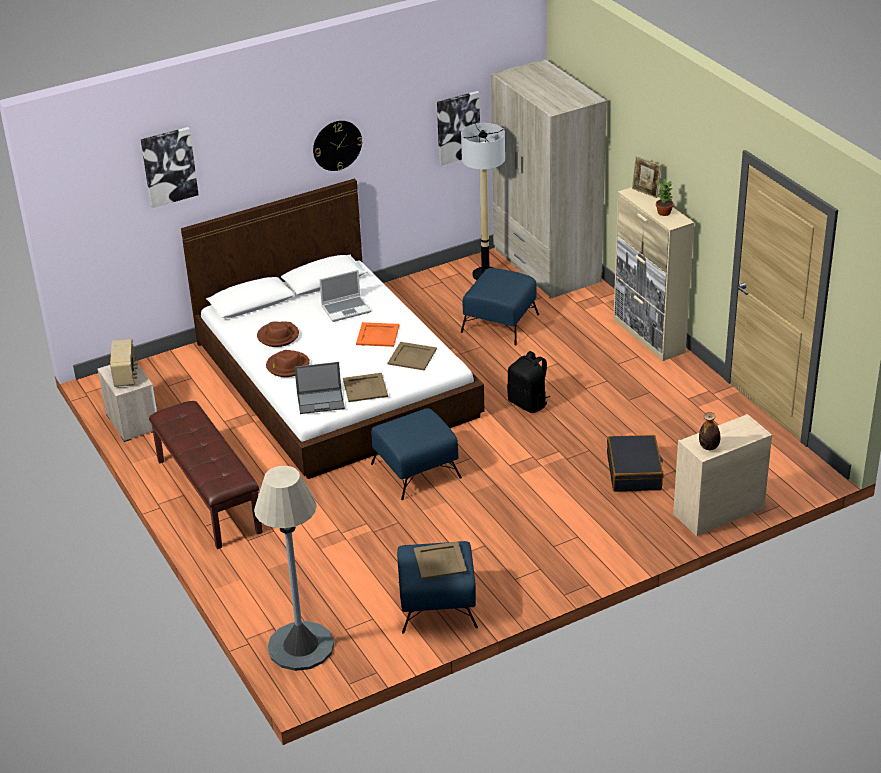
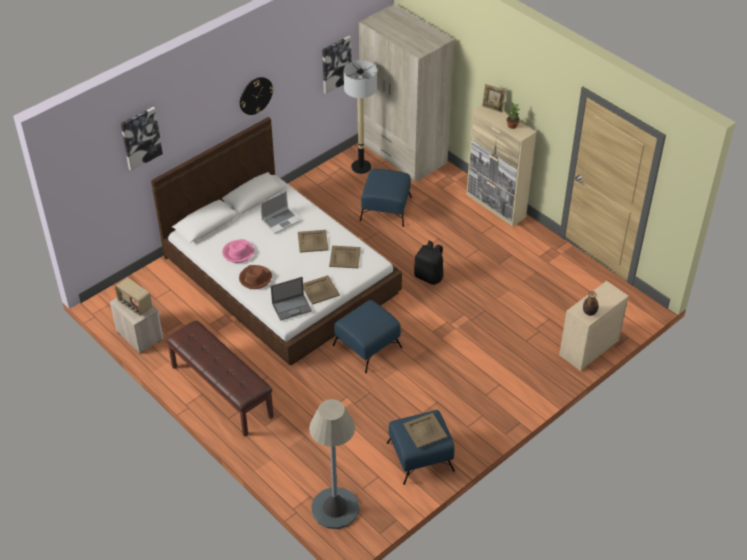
camera: 15 degrees left, 10 degrees up
(126, 376) = (135, 305): radio -> radio turned 150 degrees clockwise
(278, 336) = (238, 252): brown hat -> pink hat
(378, 335) = (313, 241): orange tray -> beige tray
(634, 472) = (522, 324): black suitcase -> none

